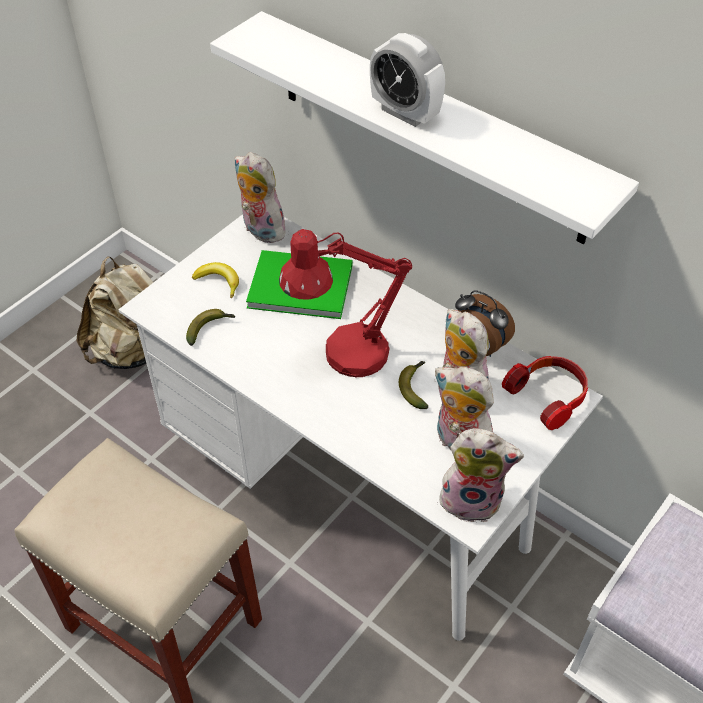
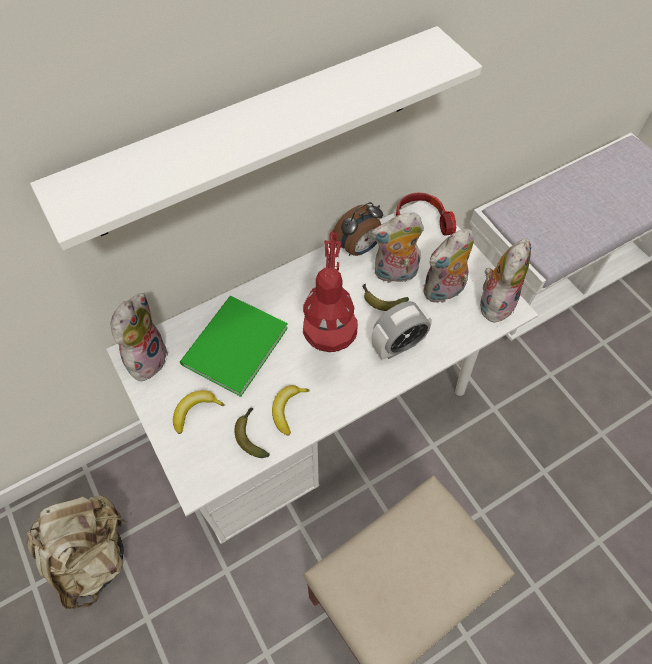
camera: 70 degrees left, 10 degrees up
(247, 347) = (287, 409): none -> banana
(260, 230) = (146, 357): plush toy -> plush toy turned 135 degrees clockwise
(405, 113) = (281, 124): alarm clock -> alarm clock (398, 345)

